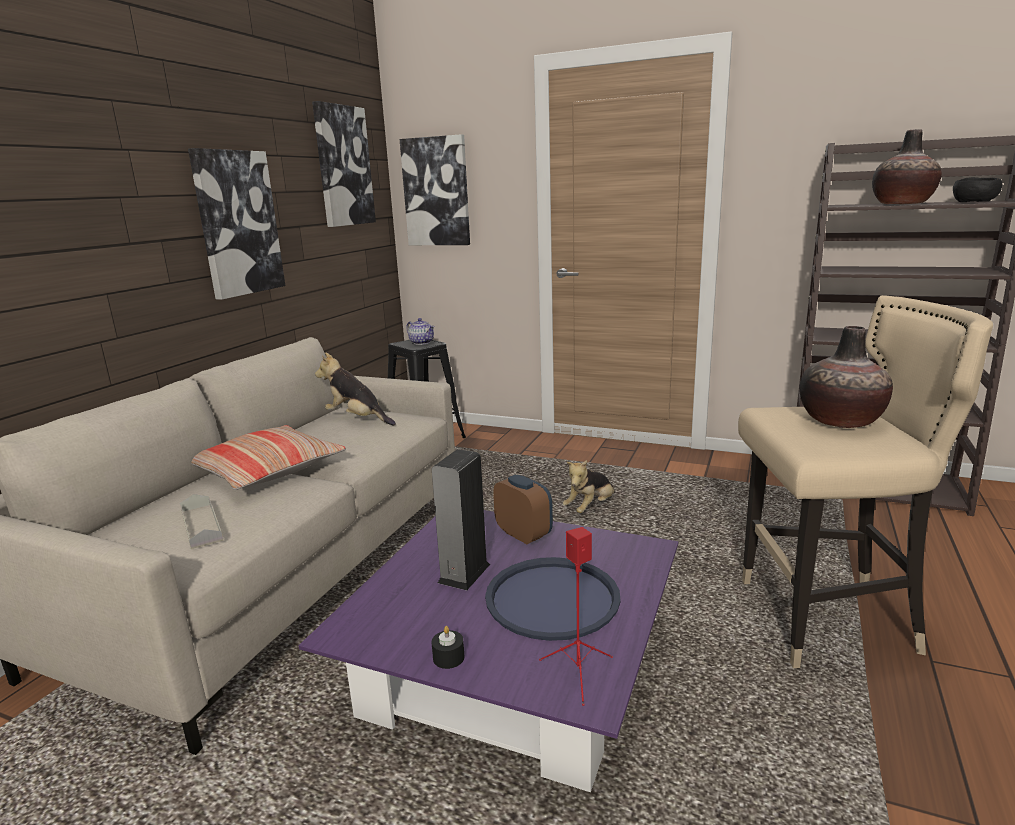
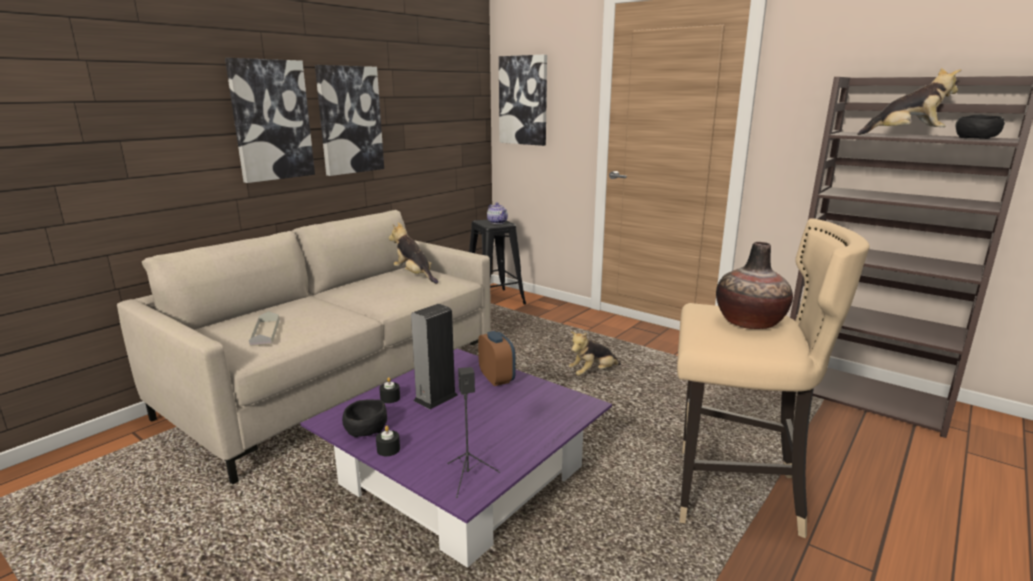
camera: 15 degrees right, 0 degrees up
(267, 470) = (329, 303): pillow -> none
(343, 166) = (446, 78): picture -> picture (271, 120)
(399, 637) = (365, 430): none -> black bowl
(404, 585) = (390, 398): none -> black candle
(552, 598) = (485, 426): blue tray -> none
(578, 673) = (468, 477): red speaker -> black speaker
(902, 204) = (905, 135): vase -> plush toy

